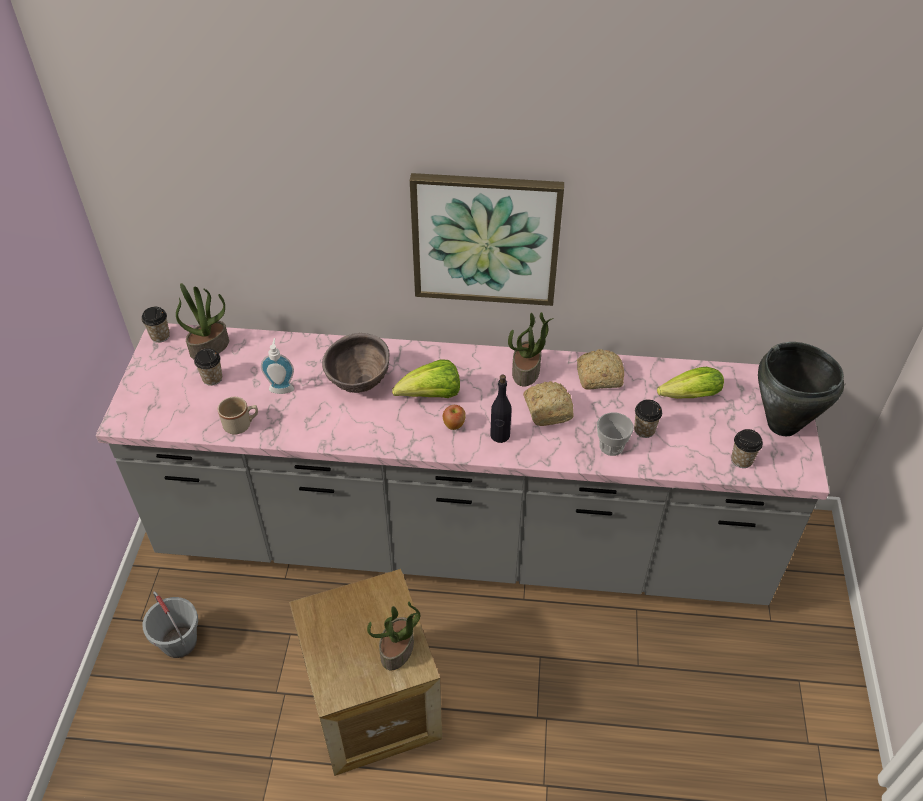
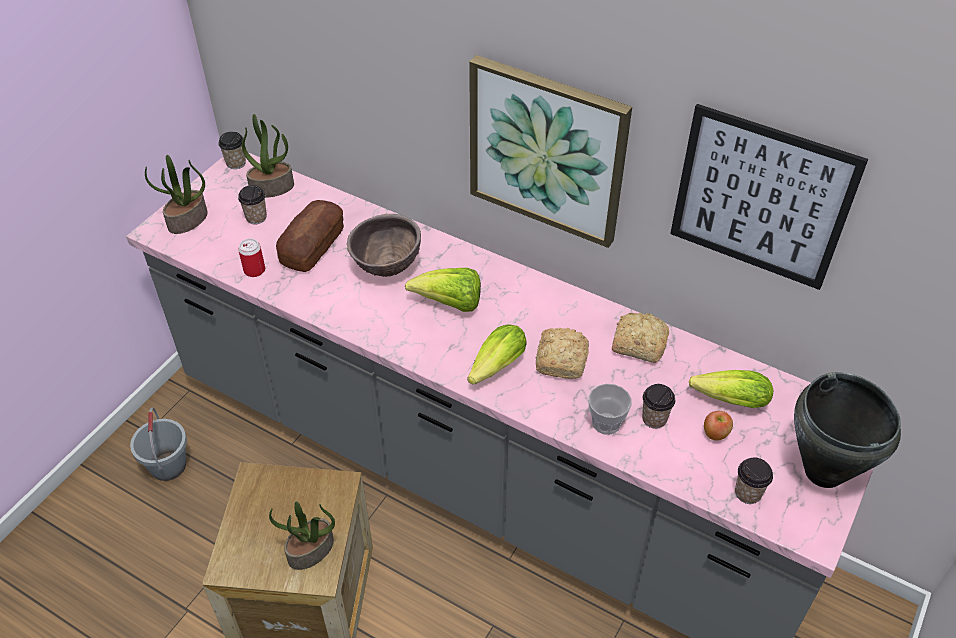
camera: 25 degrees right, 0 degrees up
(241, 425) = (254, 270): beige mug -> can
(282, 387) = (313, 247): soap dispenser -> bread
(454, 425) = (454, 341): apple -> apple (715, 434)
(500, 435) = (494, 368): black bottle -> lettuce
(526, 371) = (564, 312): potted plant -> potted plant (188, 221)
(682, 227) = (761, 198): none -> picture

